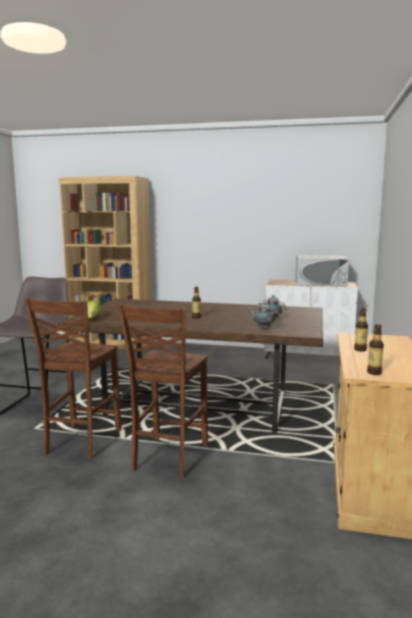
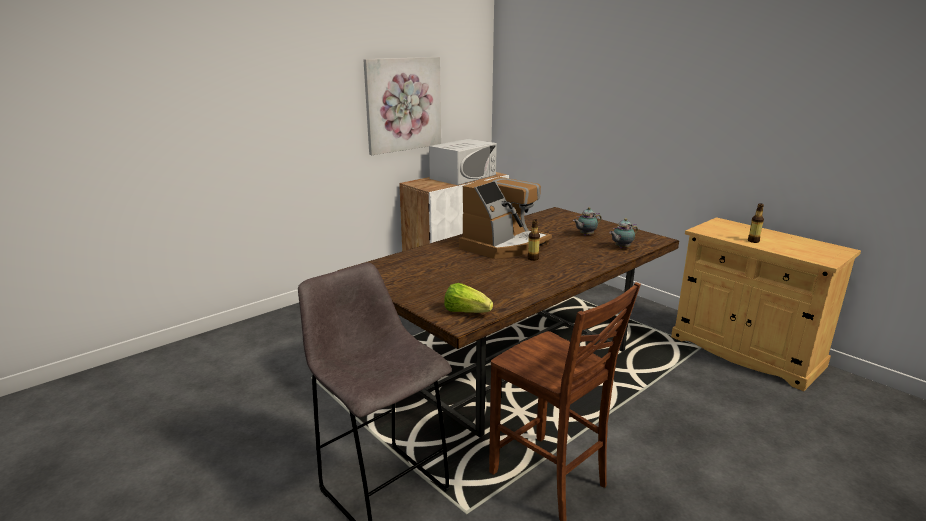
camera: 55 degrees left, 10 degrees up
(111, 343) = (200, 350): brown bookcase -> none
(168, 458) = (637, 428): brown chair -> none
(208, 310) = (504, 245): none -> coffee machine
(279, 221) = (403, 104): none -> picture
(374, 373) = (825, 257): bottle -> none

